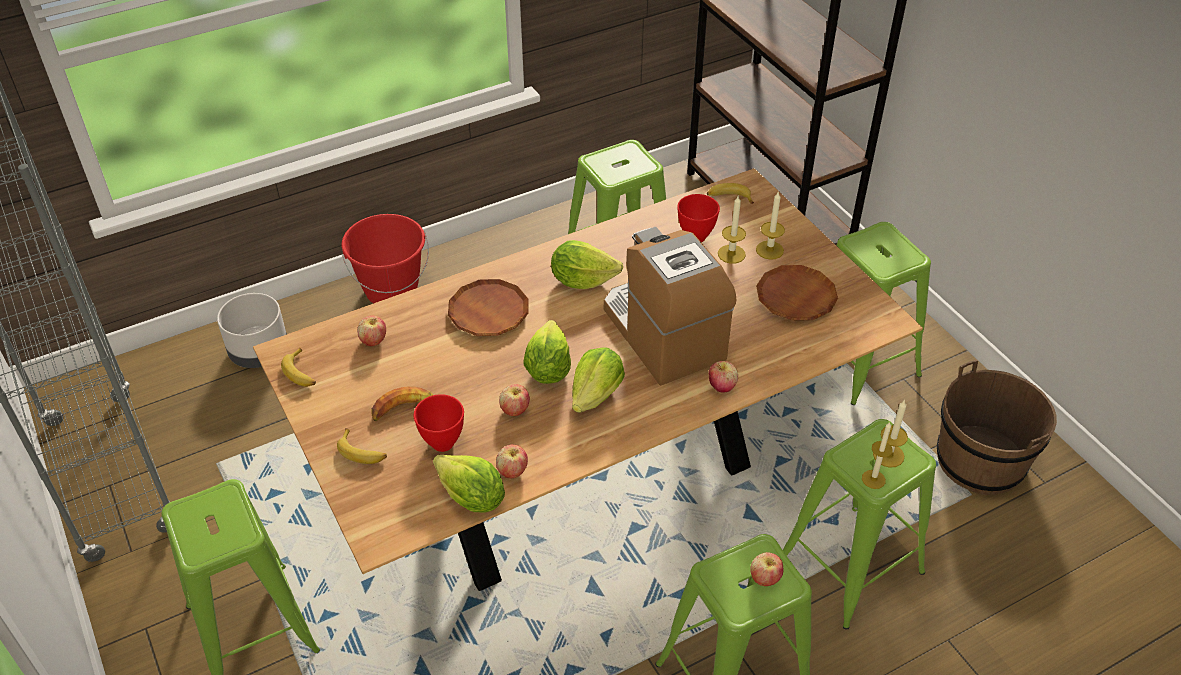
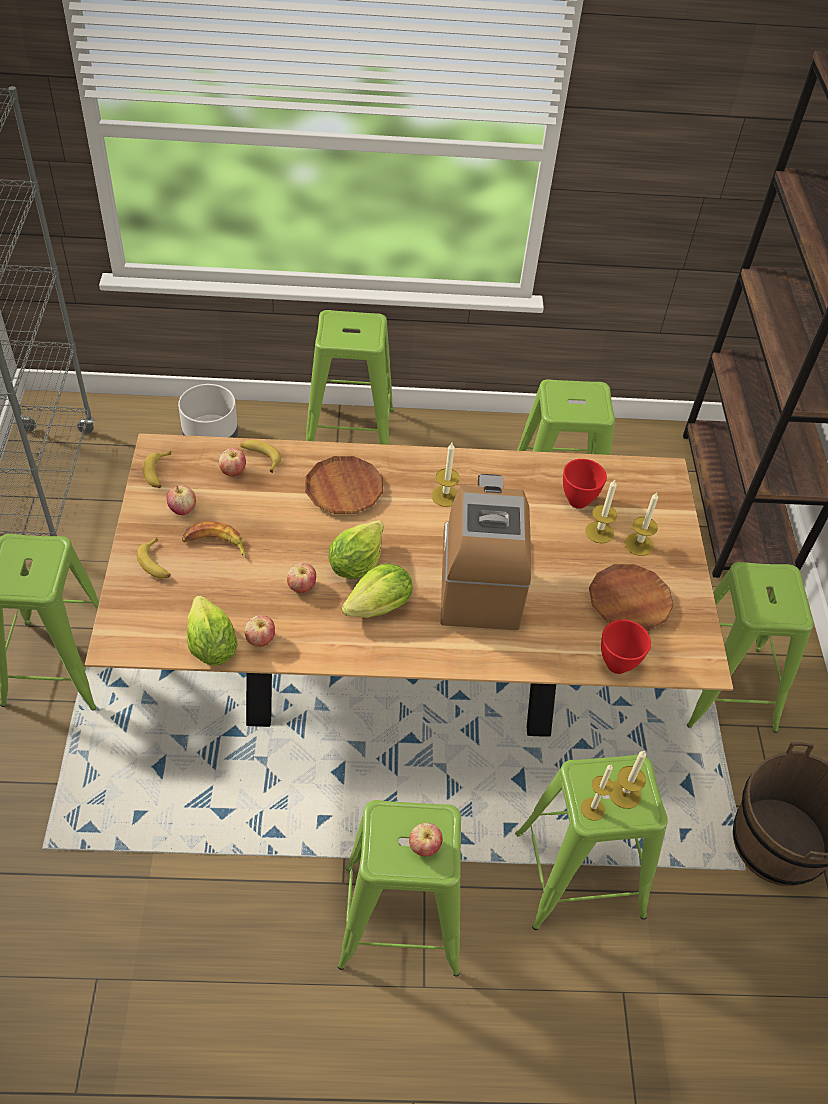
camera: 25 degrees right, 5 degrees up
(391, 291) = (348, 432): red bucket -> green stool
(442, 444) = (222, 588): red bowl -> red bowl (616, 665)
(582, 280) = (445, 496): lettuce -> candle
(722, 386) = (495, 652): apple -> apple (182, 509)
(729, 197) = (638, 477): banana -> banana (260, 457)

